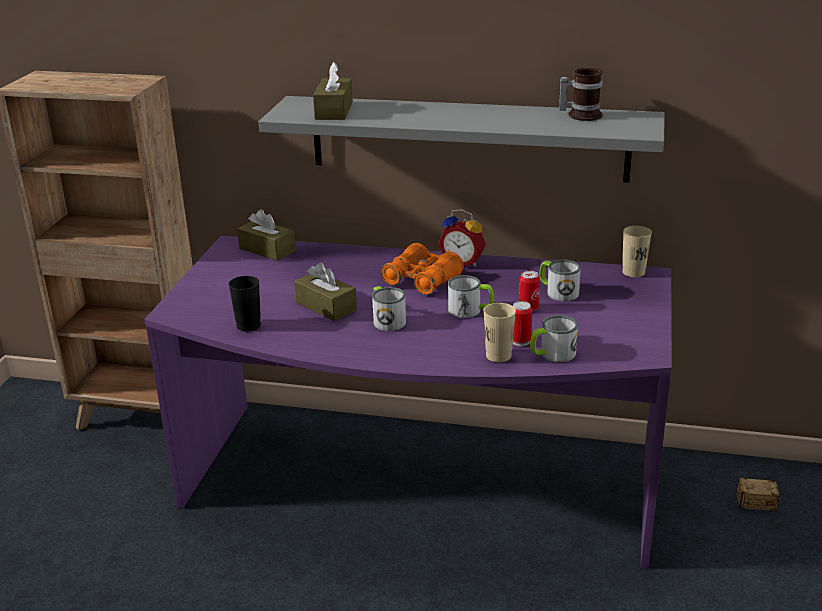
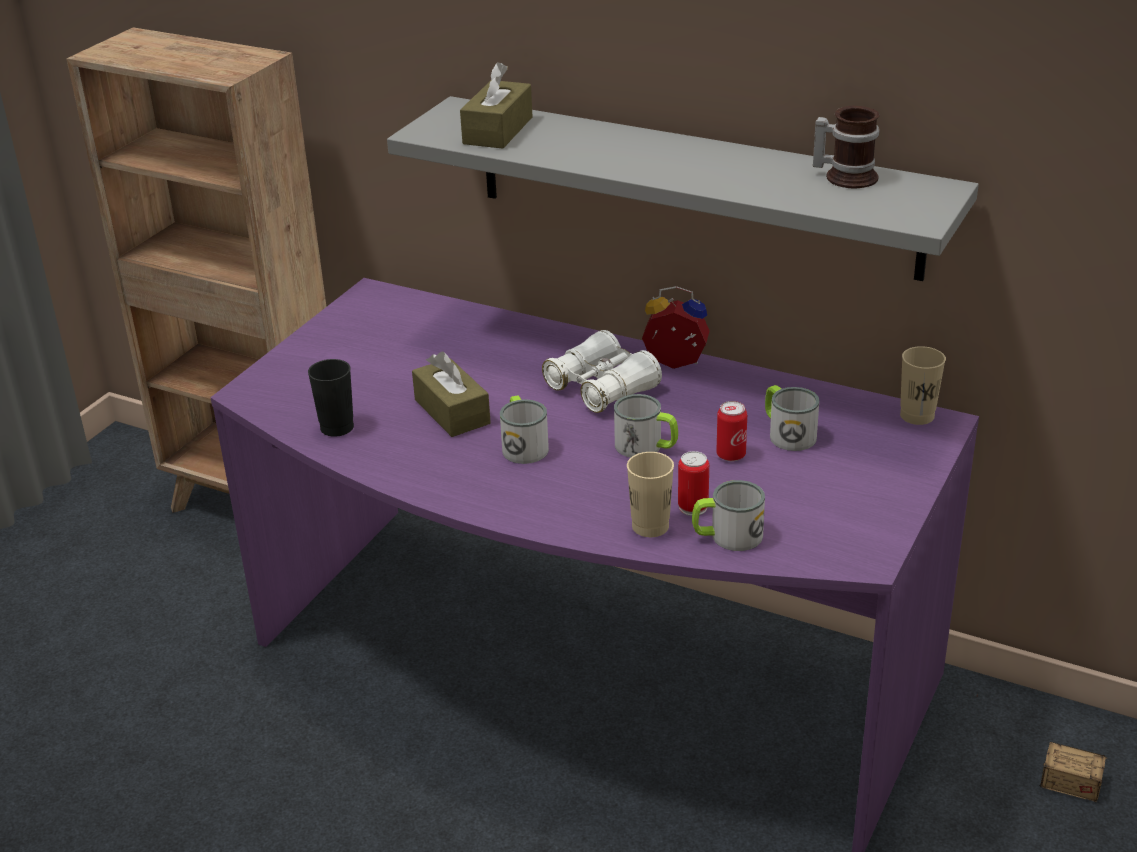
camera: 15 degrees right, 5 degrees up
(267, 250) = (414, 309): brown tissue box -> none
(422, 280) = (601, 388): orange binoculars -> white binoculars
(463, 262) = (674, 364): alarm clock -> alarm clock turned 150 degrees clockwise

